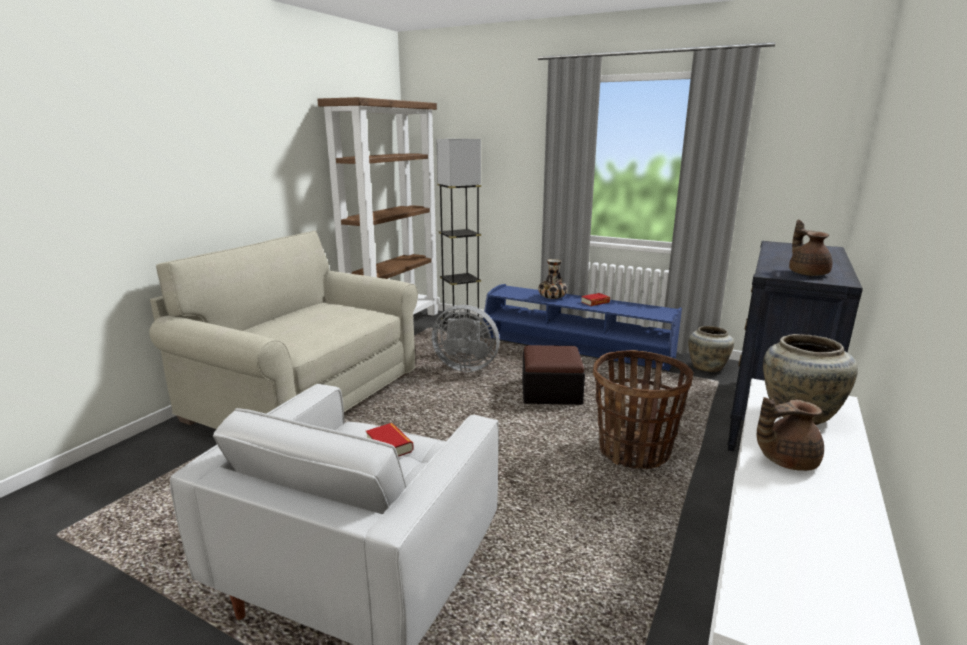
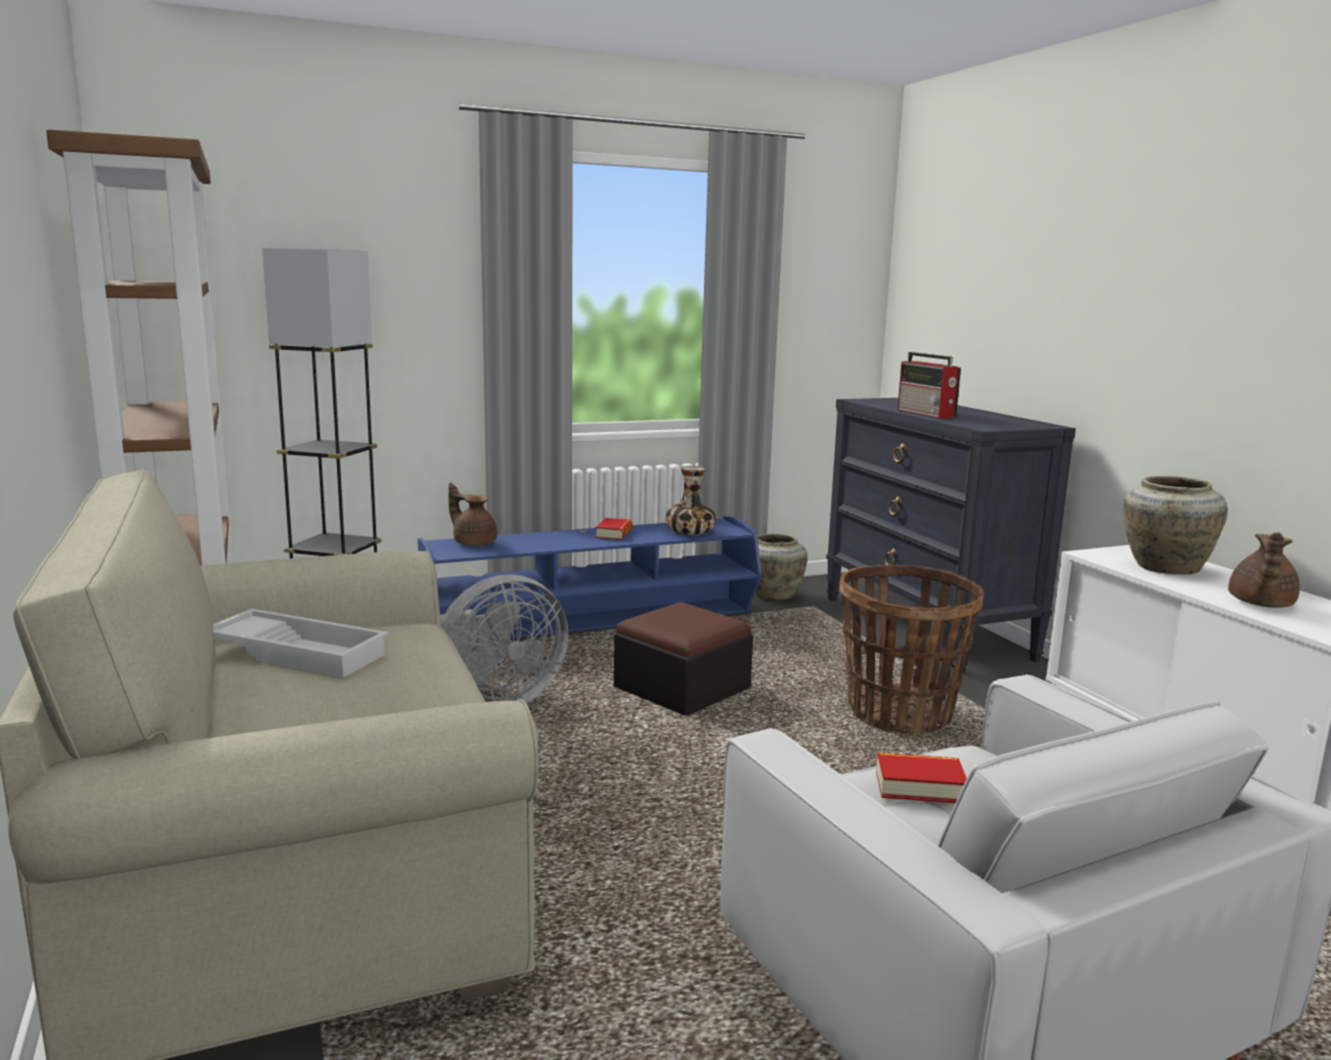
camera: 50 degrees left, 5 degrees down
(322, 310) = (299, 652): none -> white tray
(552, 296) = (538, 540): vase -> vase (690, 532)
(777, 259) = (927, 414): none -> radio
(807, 273) = (999, 422): brown teapot -> brown teapot (473, 542)

